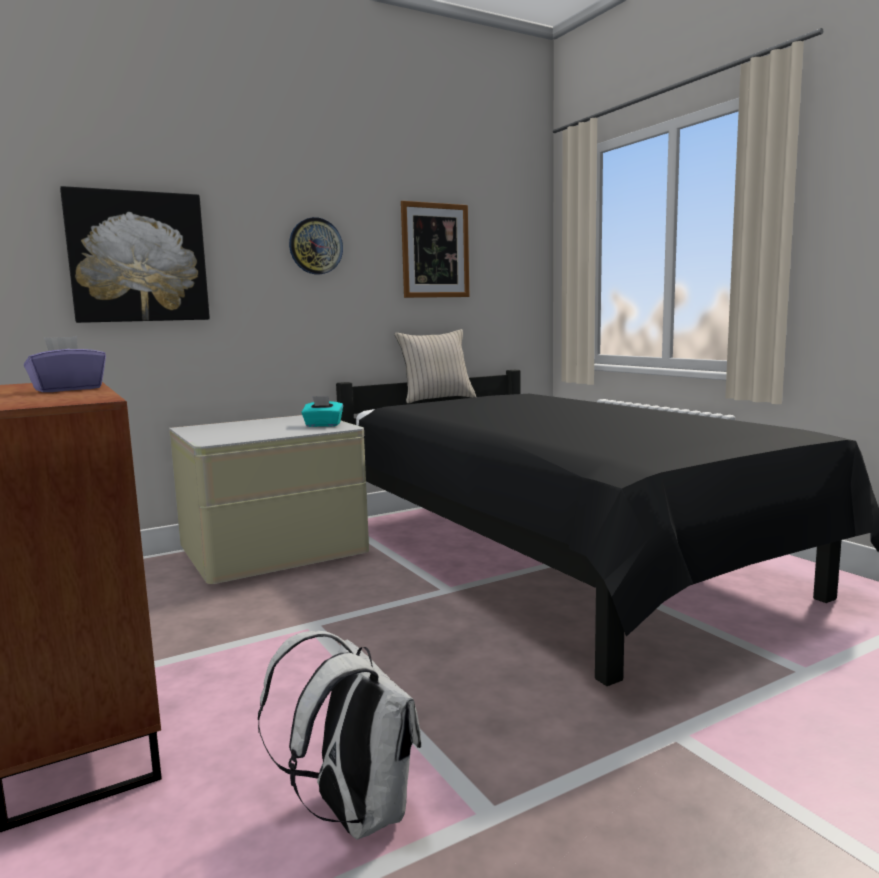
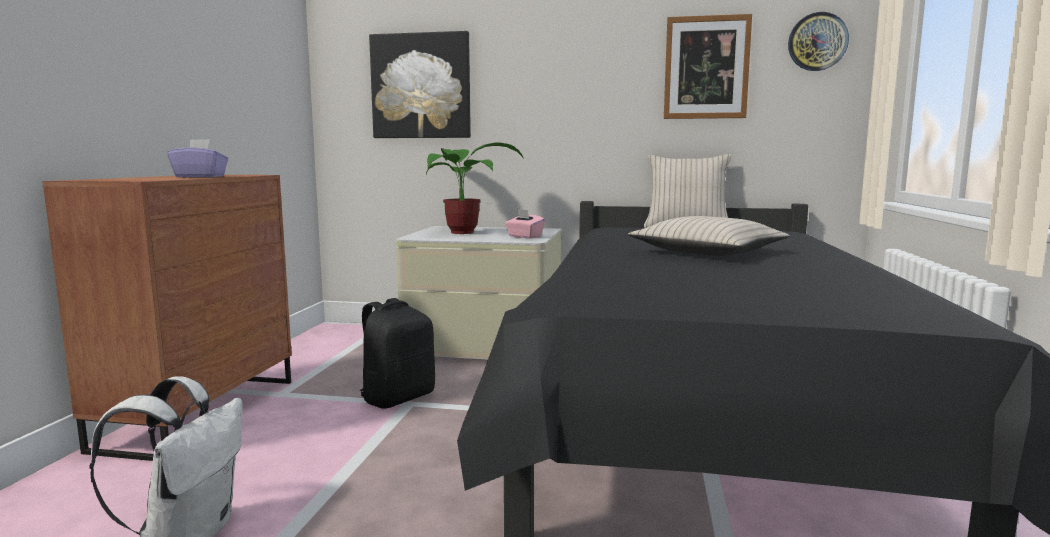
camera: 40 degrees right, 0 degrees up
(244, 429) = (467, 232): none -> potted plant
(289, 624) = (398, 398): none -> black backpack
(315, 246) = (571, 70): wall clock -> wall clock (817, 42)
(323, 425) = (524, 236): turquoise tissue box -> pink tissue box
(558, 415) = (707, 252): none -> beige pillow

